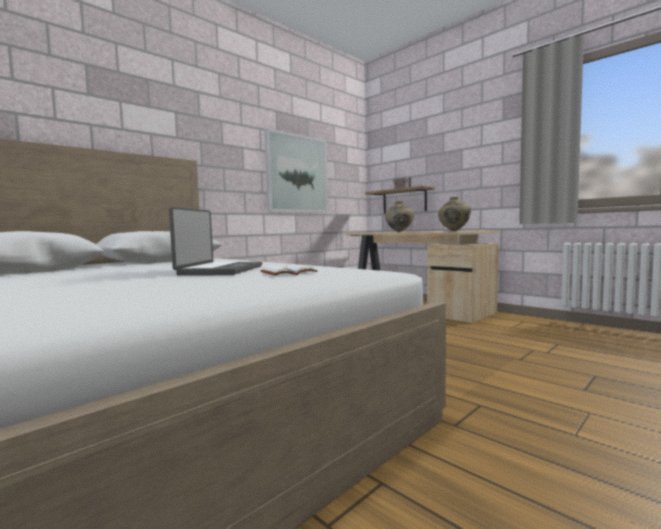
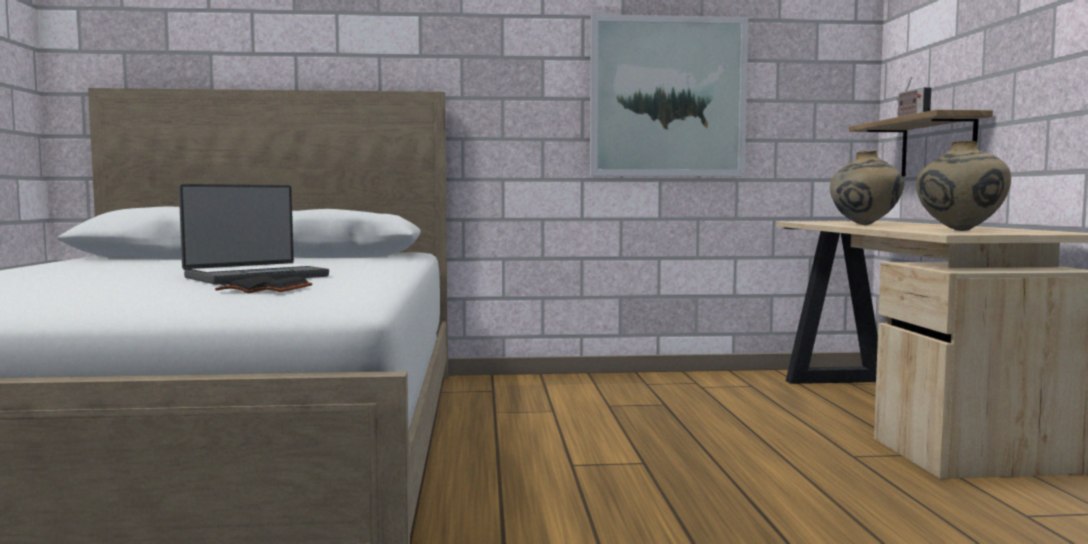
camera: 40 degrees right, 0 degrees up
(288, 273) = (262, 290): white book -> black book

